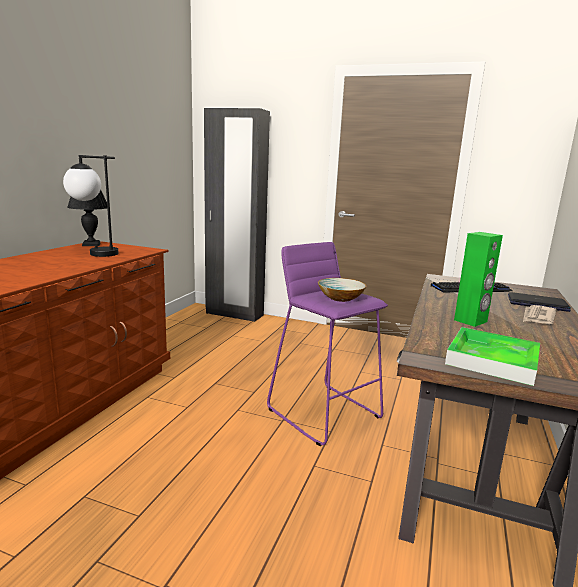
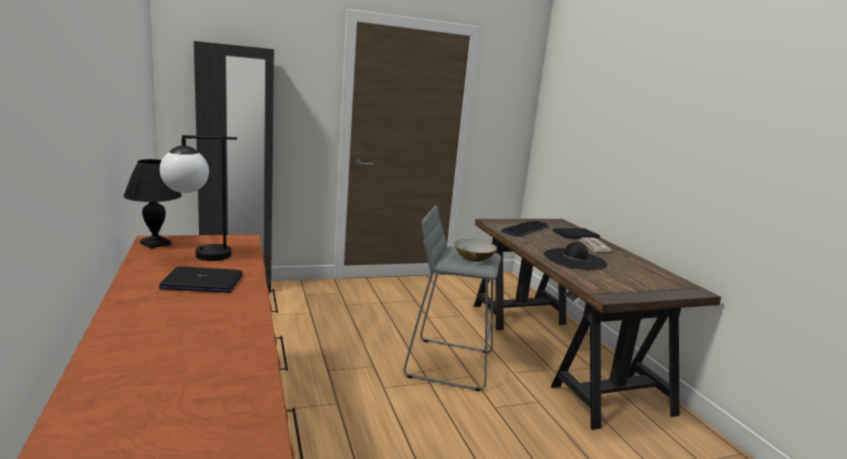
camera: 40 degrees left, 0 degrees up
(54, 263) = (202, 282): none -> laptop
(324, 413) = (449, 363): purple stool -> grey stool
(471, 321) = (574, 259): green speaker -> black hat
(492, 360) = (631, 287): tray -> none

